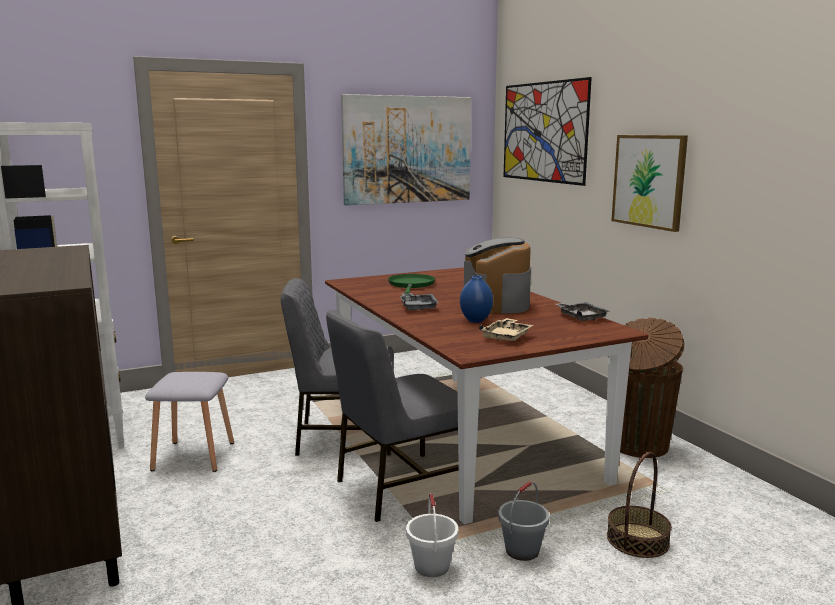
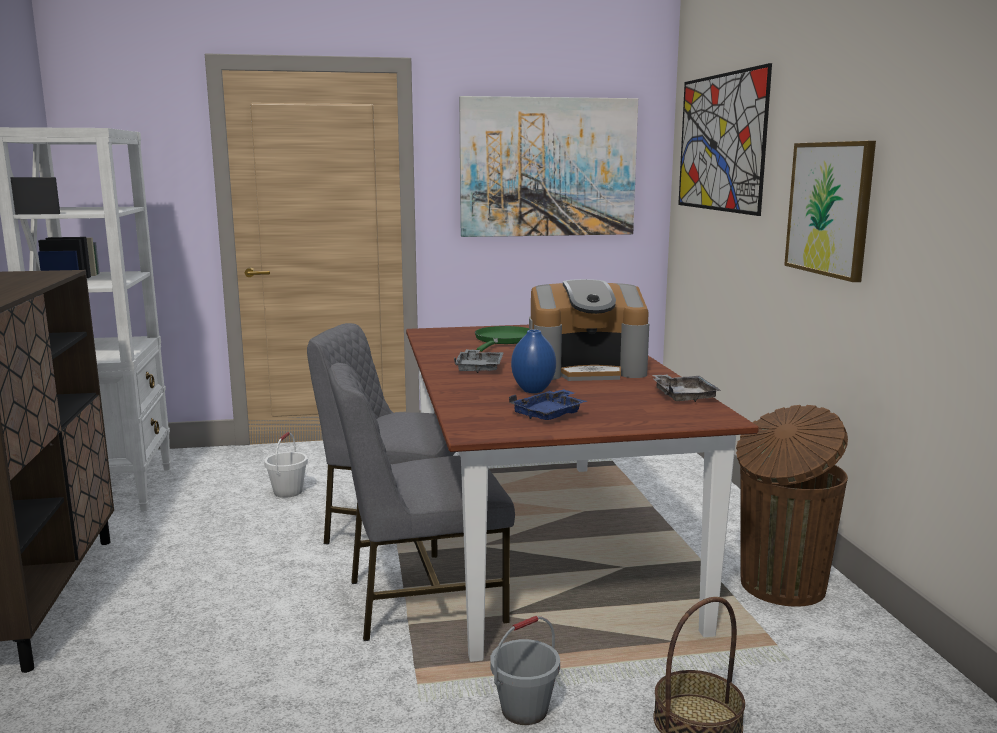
camera: 15 degrees right, 0 degrees up
(193, 455) = (212, 529): grey stool -> none
(431, 566) = (393, 711): white bucket -> white bucket (288, 492)
(495, 303) = (586, 369): coffee machine -> coffee machine turned 105 degrees counterclockwise
(506, 337) = (550, 414): beige tray -> blue tray

